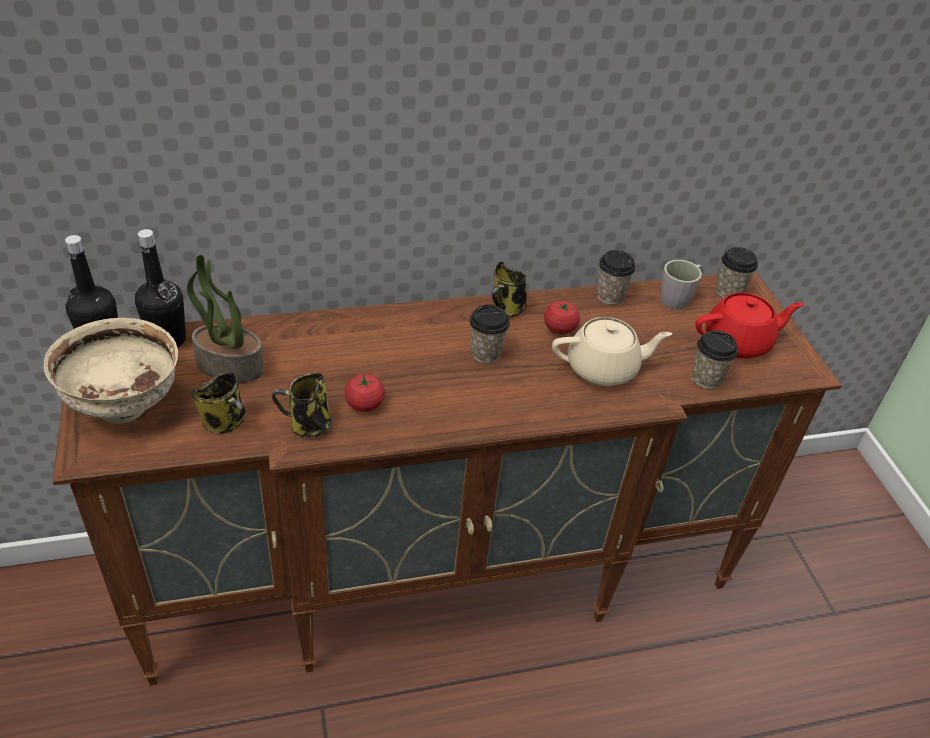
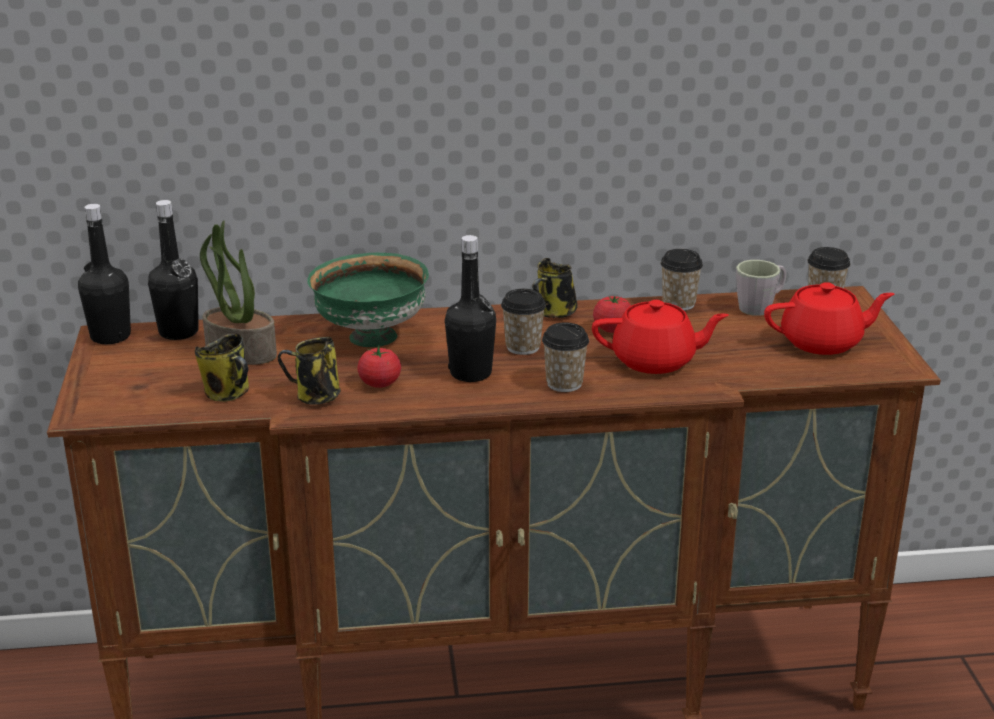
camera: 10 degrees right, 15 degrees down
(125, 406) = (127, 379): beige bowl -> none
(347, 344) = (370, 337): none -> green bowl
(445, 388) = (471, 373): none -> black bottle
(603, 369) = (655, 361): beige teapot -> red teapot
(706, 378) = (775, 371): cup -> cup (564, 383)

